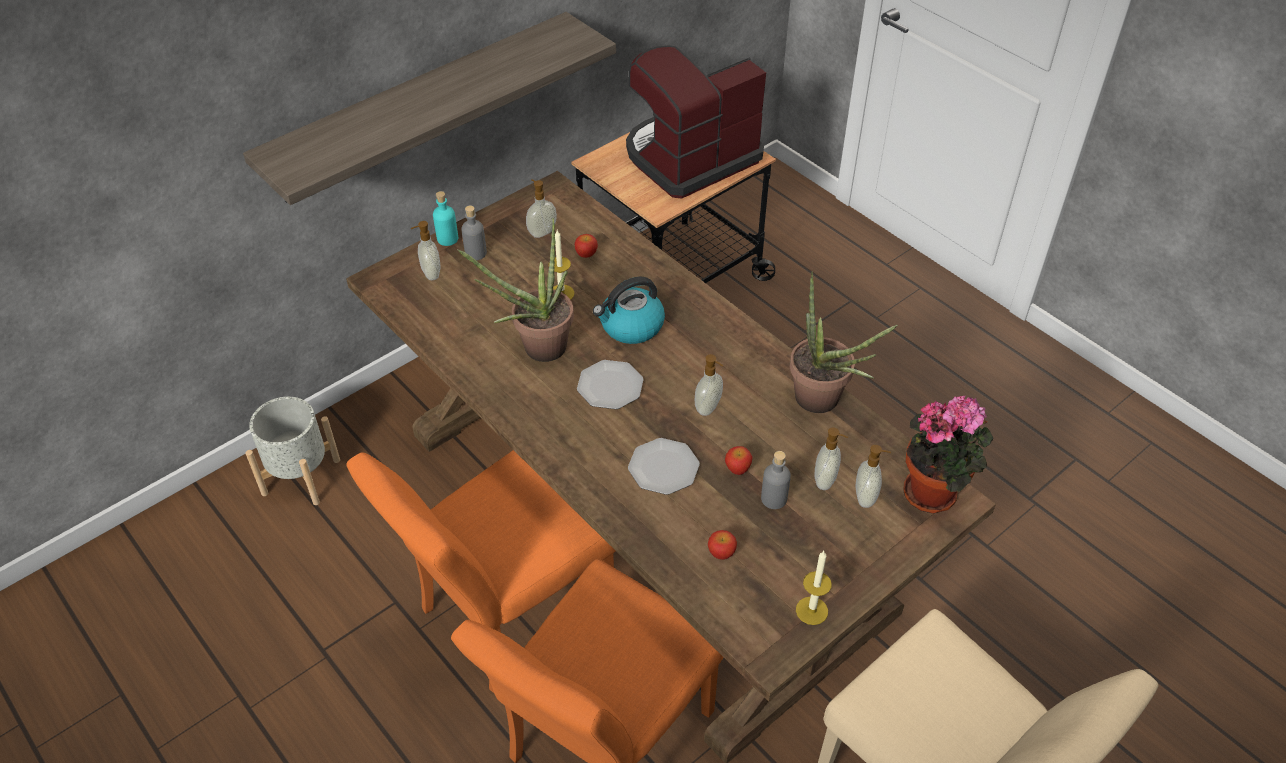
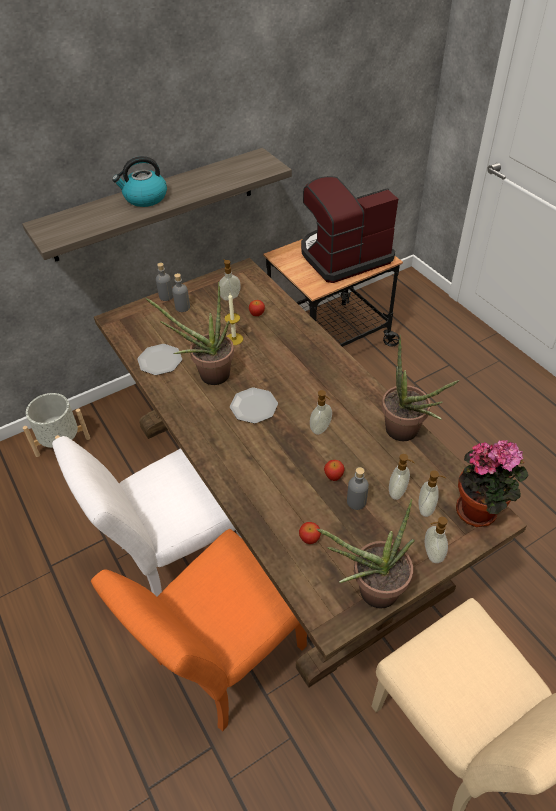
camera: 10 degrees right, 0 degrees up
(430, 273) = (149, 318): soap dispenser -> soap dispenser (432, 554)
(447, 239) = (166, 296): turquoise bottle -> grey bottle
(504, 617) = (174, 558): orange chair -> white chair
(631, 326) = (277, 366): kettle -> kettle (145, 198)
(663, 467) = (280, 469): plate -> plate (160, 360)
(811, 610) = (370, 592): candle -> potted plant

